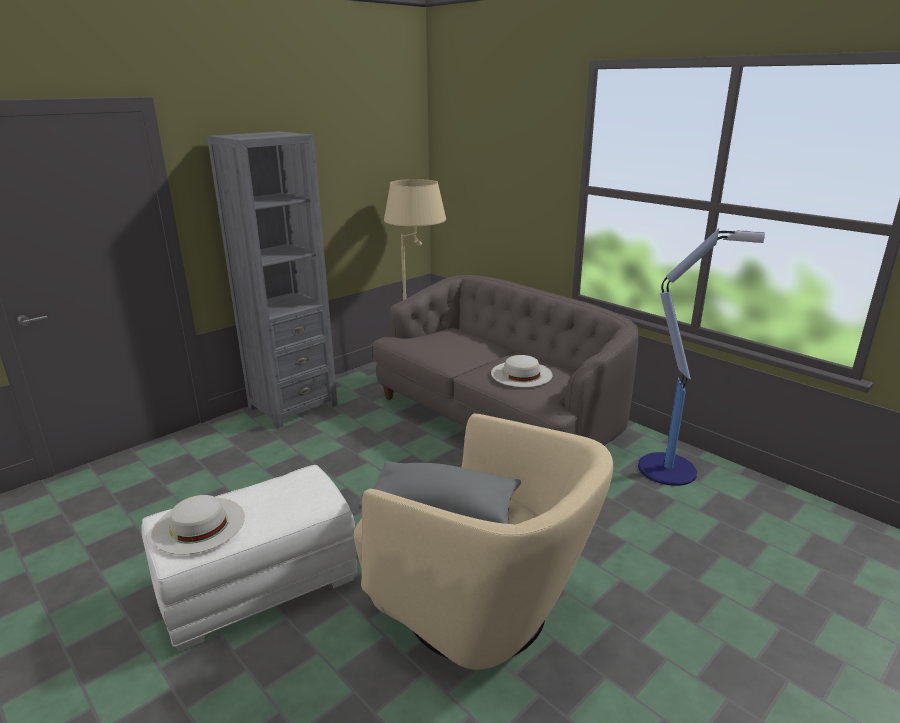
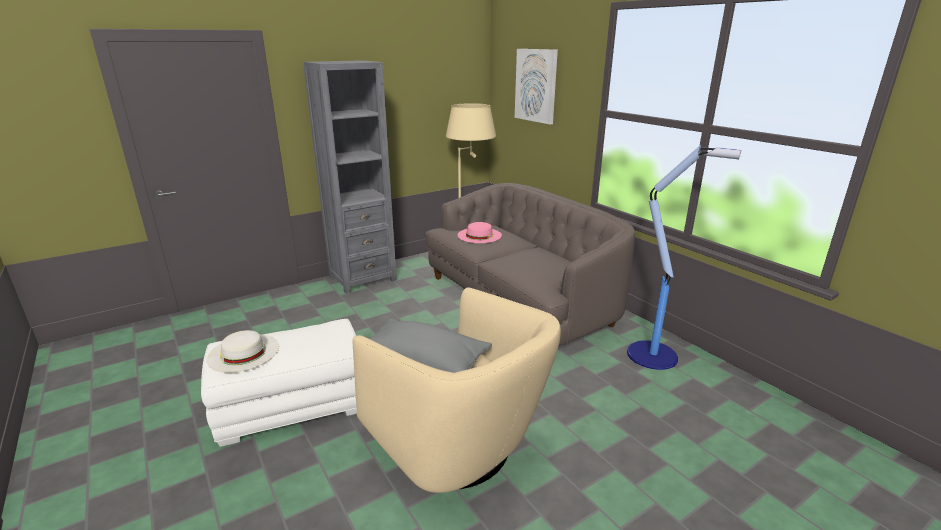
camera: 10 degrees right, 0 degrees up
(443, 342) = (479, 235): none -> pink hat
(493, 156) = (536, 85): none -> picture
(521, 374) = (532, 263): white hat -> none

